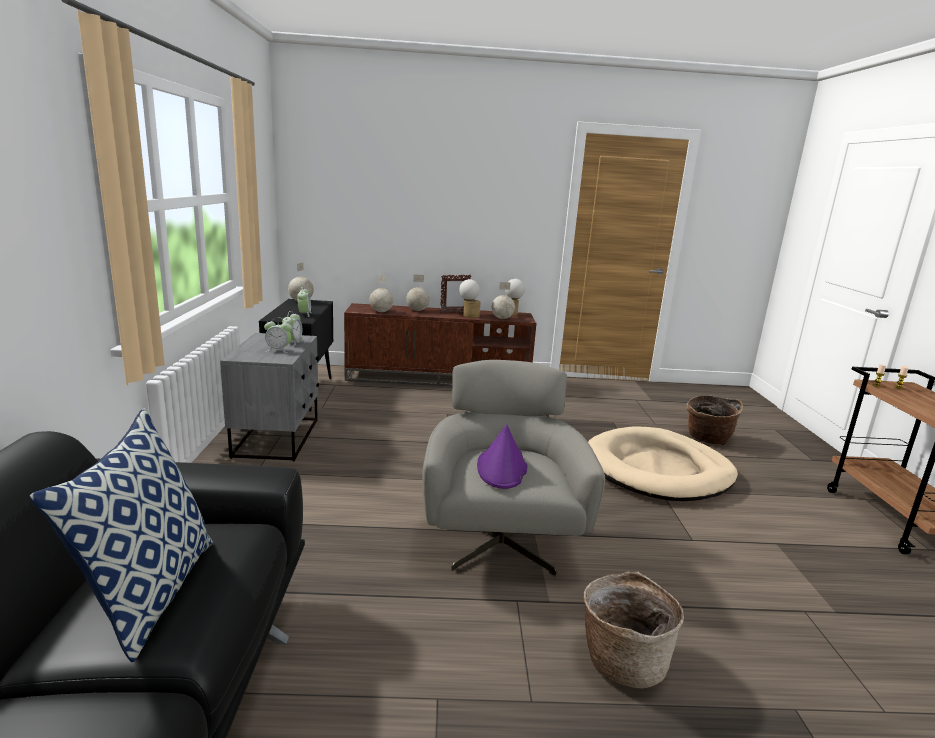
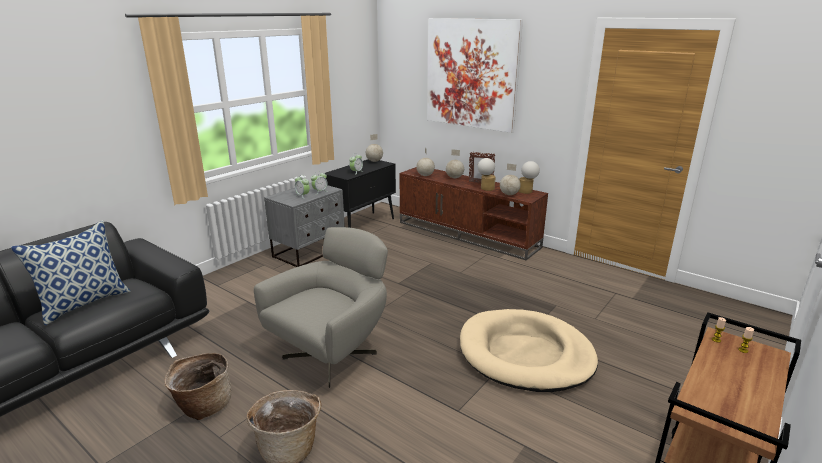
camera: 40 degrees right, 5 degrees up
(427, 181) = (471, 74): none -> picture
(502, 468) = (312, 303): purple hat -> none
(707, 439) = (625, 347): basket -> basket (203, 405)

